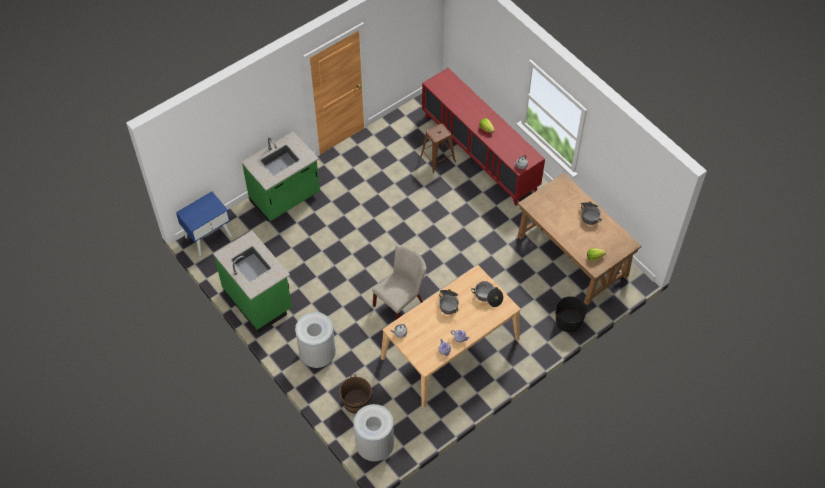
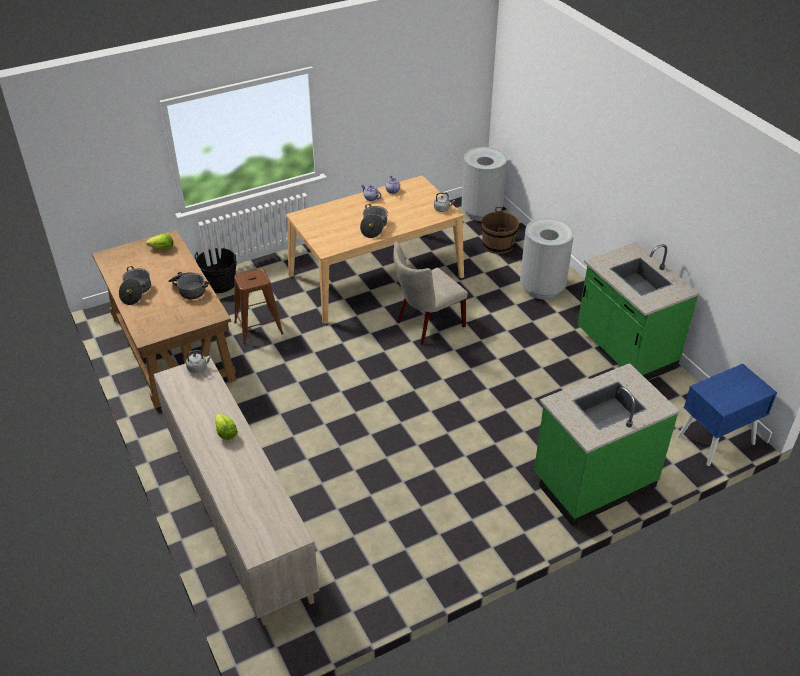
camera: 170 degrees left, 15 degrees down
(437, 159) = (316, 512): brown stool -> brown stool (258, 328)
(479, 152) = (237, 513): red cabinet -> beige cabinet
(487, 297) = (322, 227): cooking pot -> cooking pot (189, 289)

